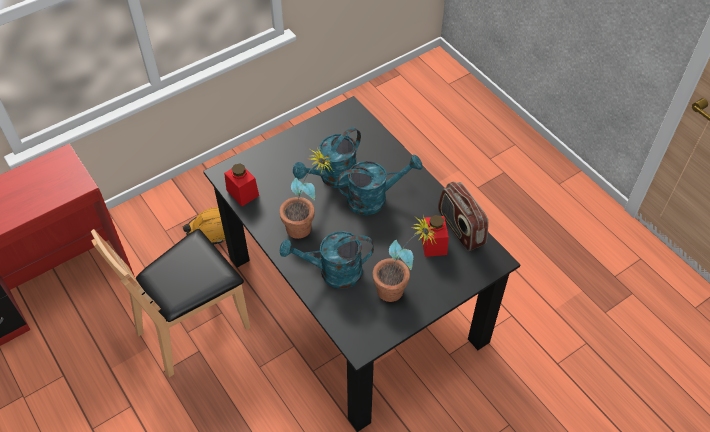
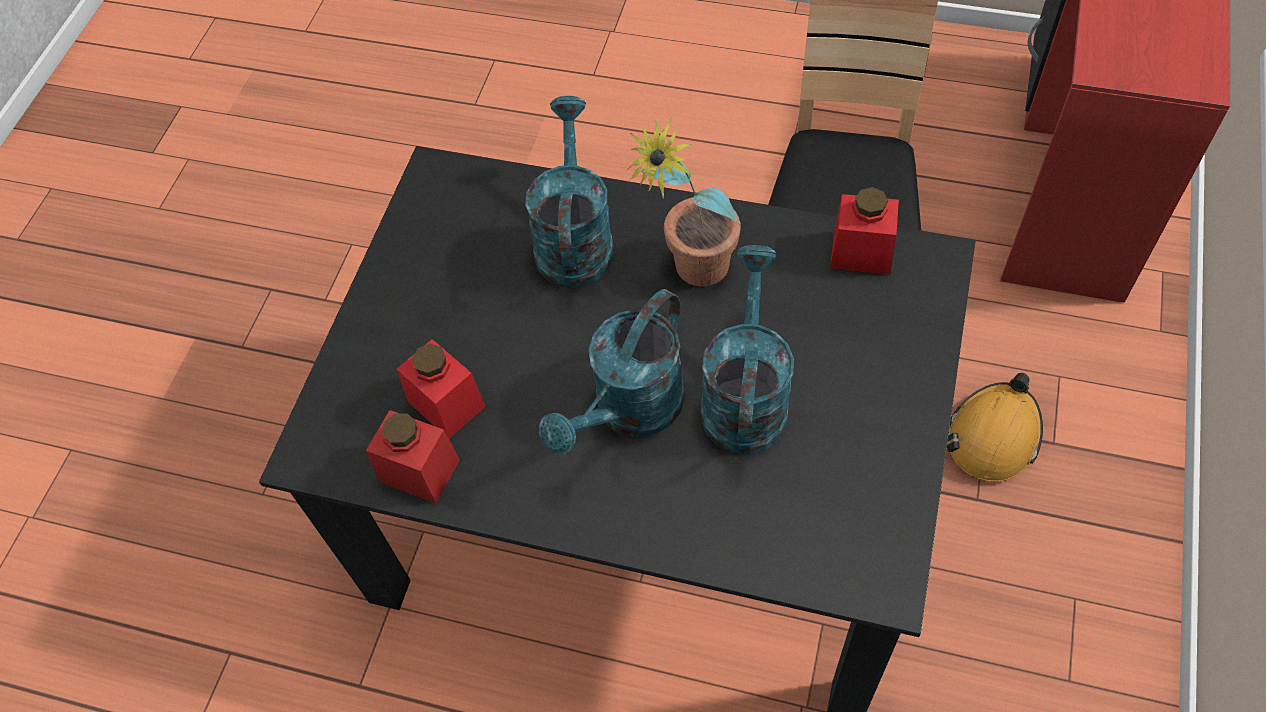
camera: 145 degrees right, 5 degrees up
(333, 272) = (573, 238): turquoise watering can -> turquoise watering can turned 45 degrees counterclockwise
(399, 291) = (442, 285): potted plant -> none
(460, 228) = (419, 471): radio -> red jar

